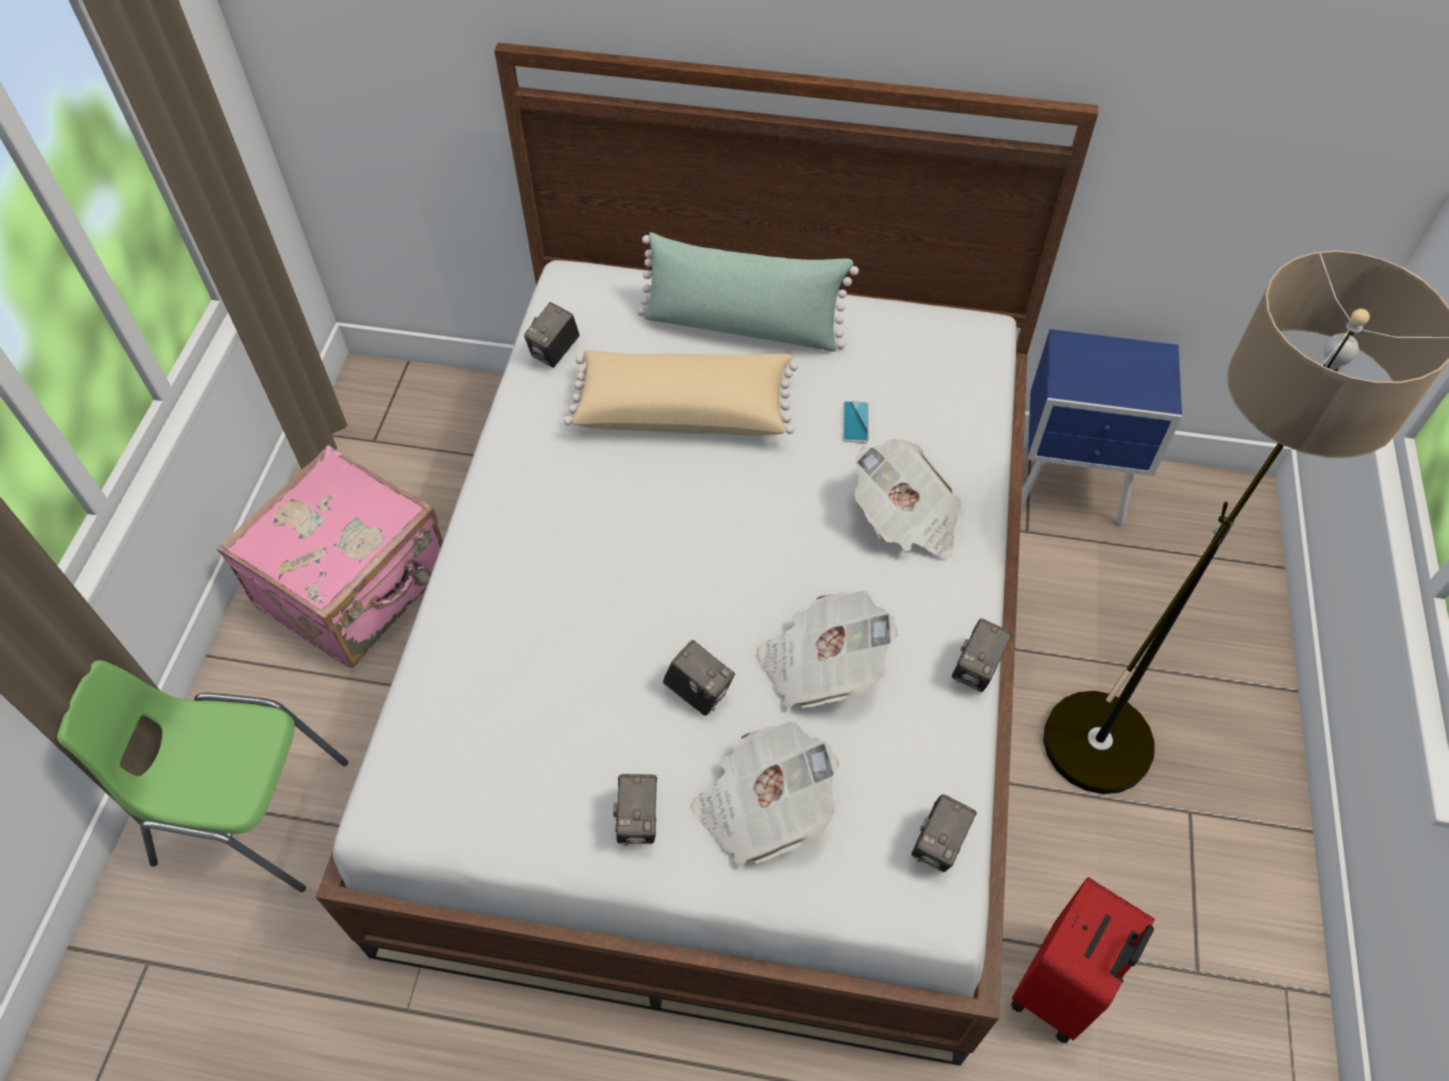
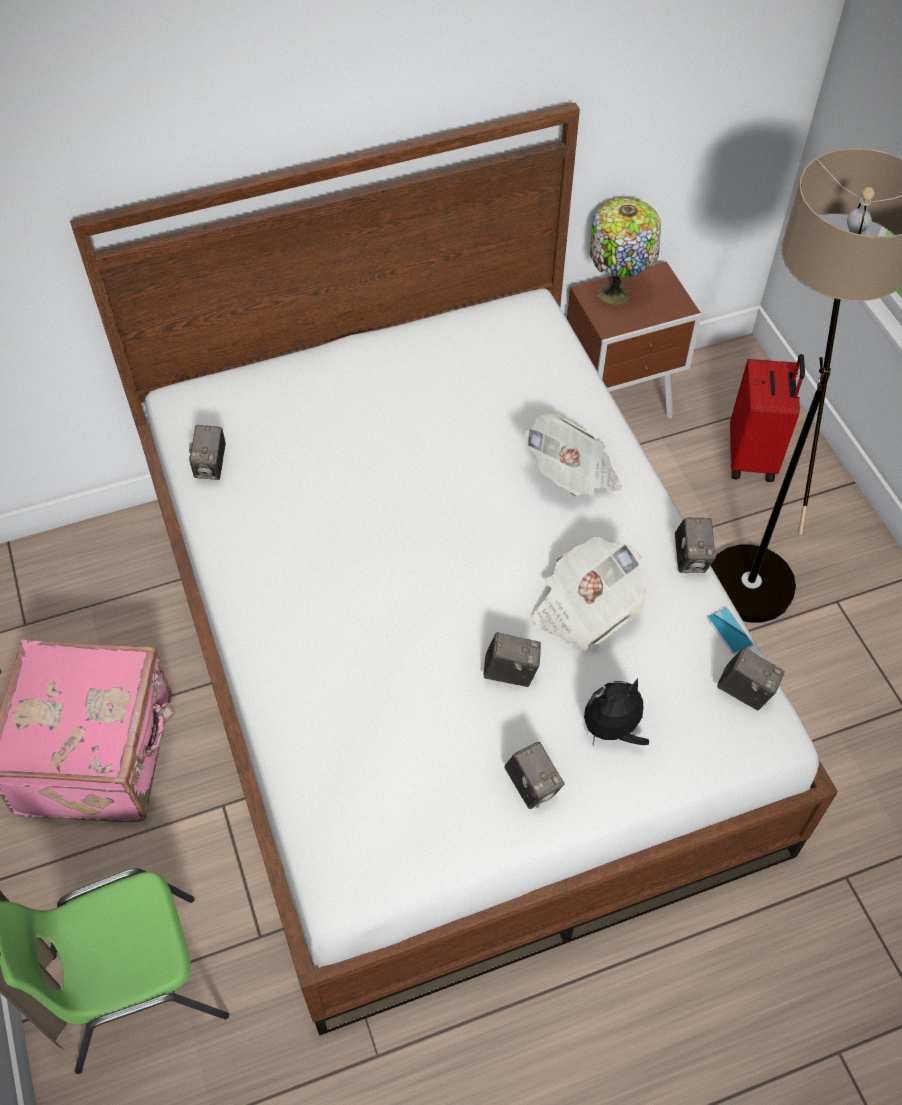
camera: 30 degrees left, 0 degrees up
(683, 409) = (349, 466): beige pillow -> none
(742, 326) = (350, 380): green pillow -> none
(762, 807) = (612, 729): newspaper -> plush toy
(855, 422) = (487, 418): phone -> phone (729, 631)
(938, 845) = (745, 691): camera -> camera turned 60 degrees counterclockwise
(1061, 988) = (828, 766): red suitcase -> red suitcase (753, 457)
(1071, 490) = (620, 407): blue nightstand -> brown nightstand
(1096, 356) = (616, 293): none -> table lamp

